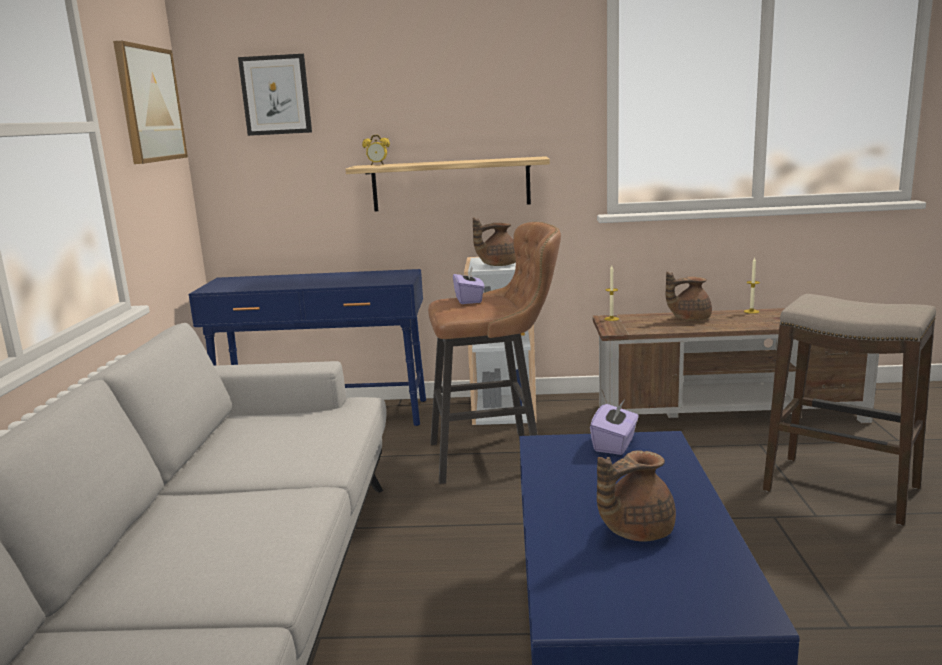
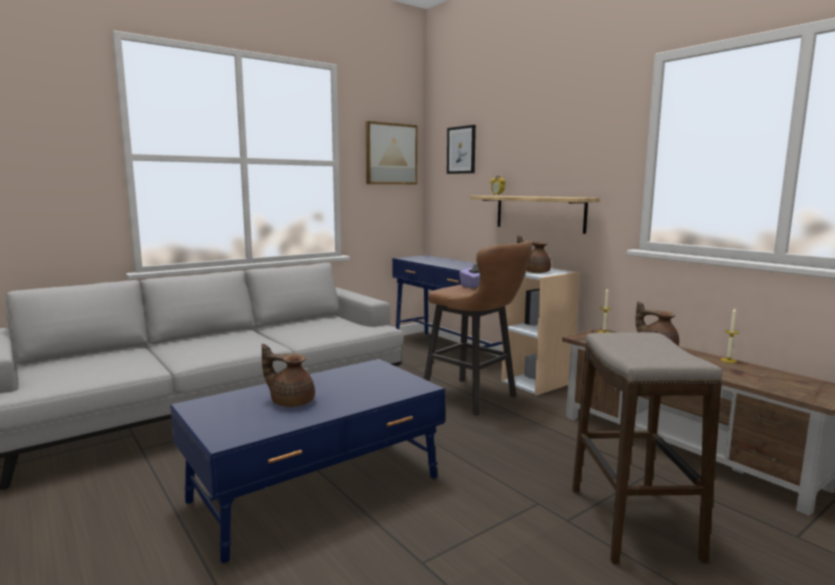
camera: 50 degrees right, 5 degrees down
(615, 444) = (396, 378): purple tissue box -> none

